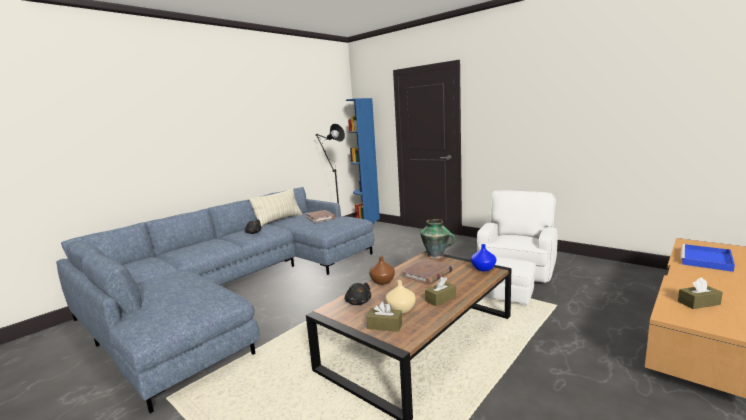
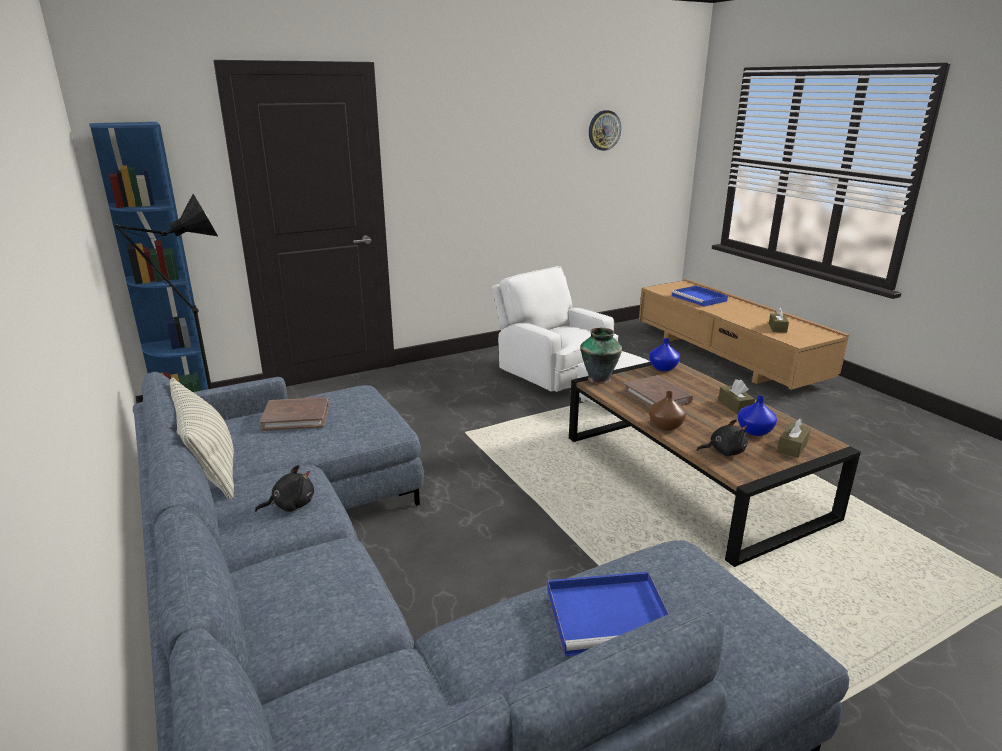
camera: 70 degrees left, 10 degrees up
(177, 289) = (611, 616): none -> blue tray
(400, 309) = (754, 431): beige vase -> blue vase
(651, 86) = (604, 130): none -> wall clock

